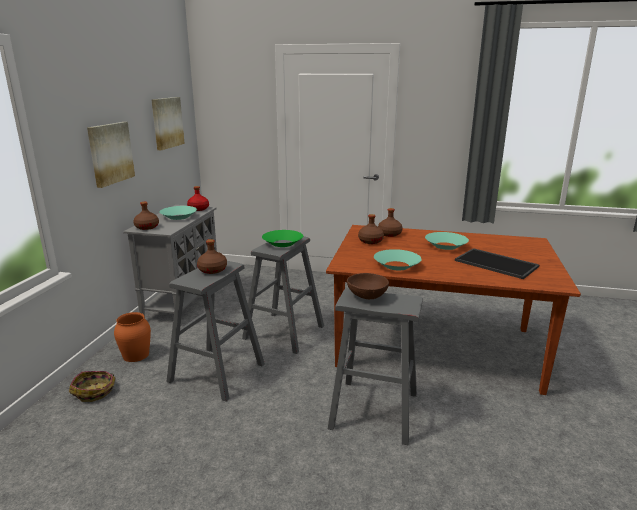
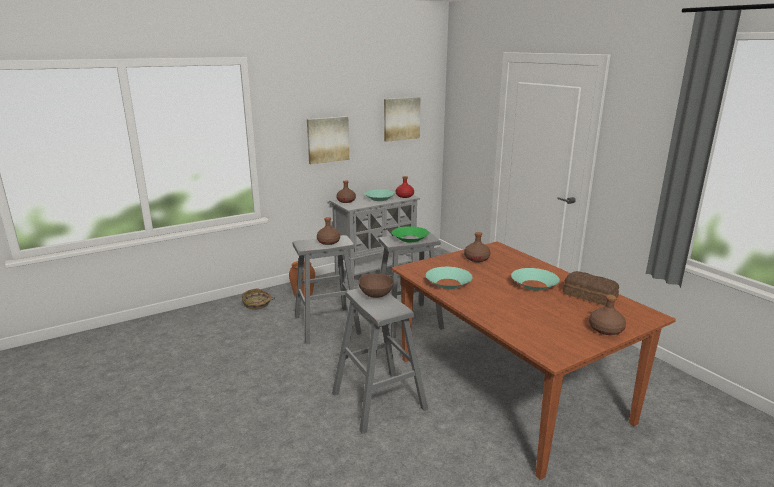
camera: 45 degrees right, 0 degrees up
(389, 234) = (508, 258): brown bottle -> brown bottle (605, 329)
(487, 241) = (590, 296): none -> bread
(497, 263) = (542, 316): tray -> none

